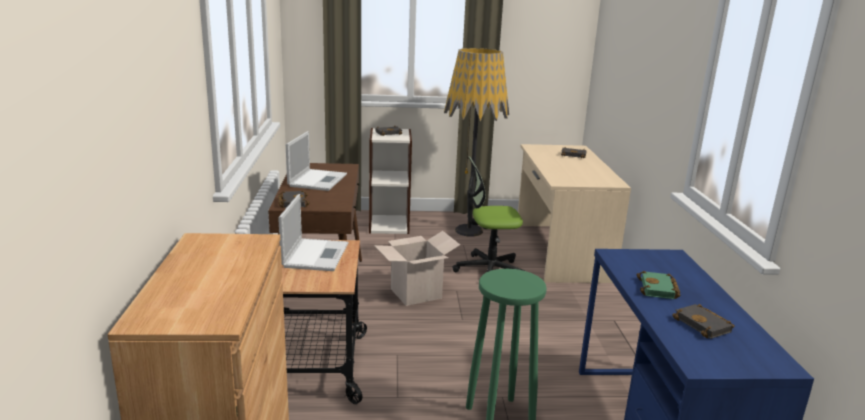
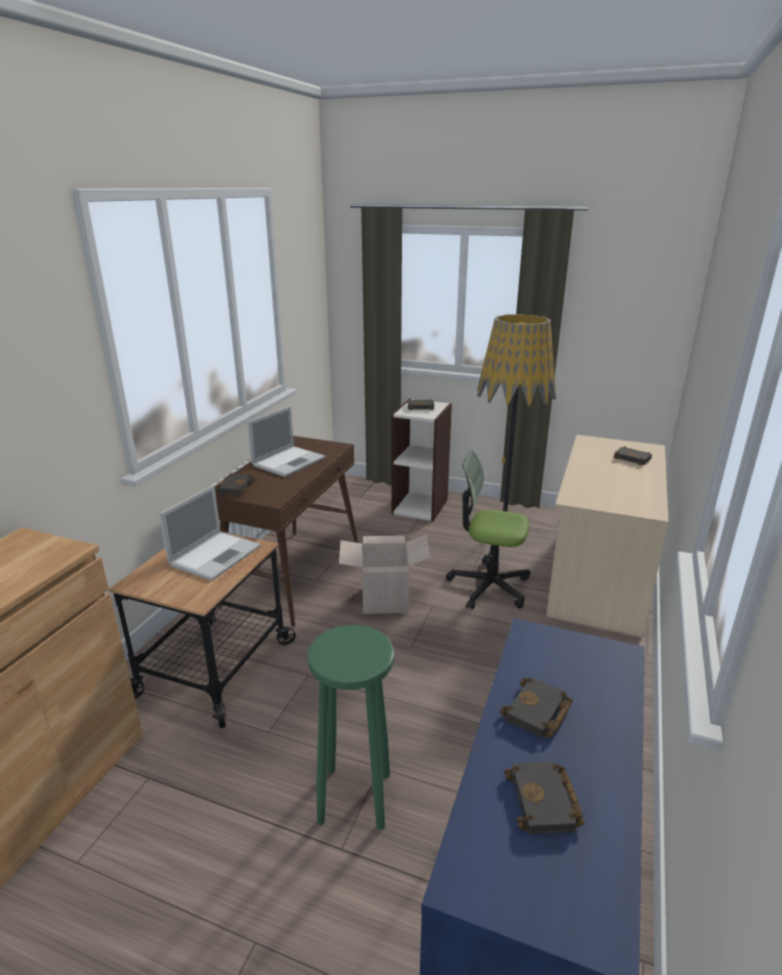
camera: 25 degrees right, 5 degrees up
(659, 289) = (537, 713): green book -> black book

